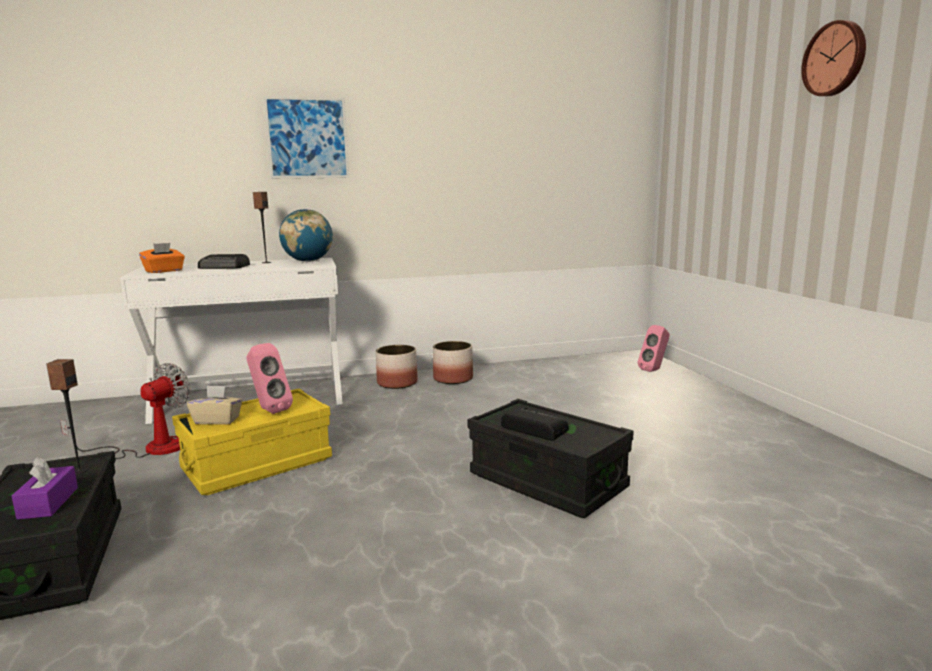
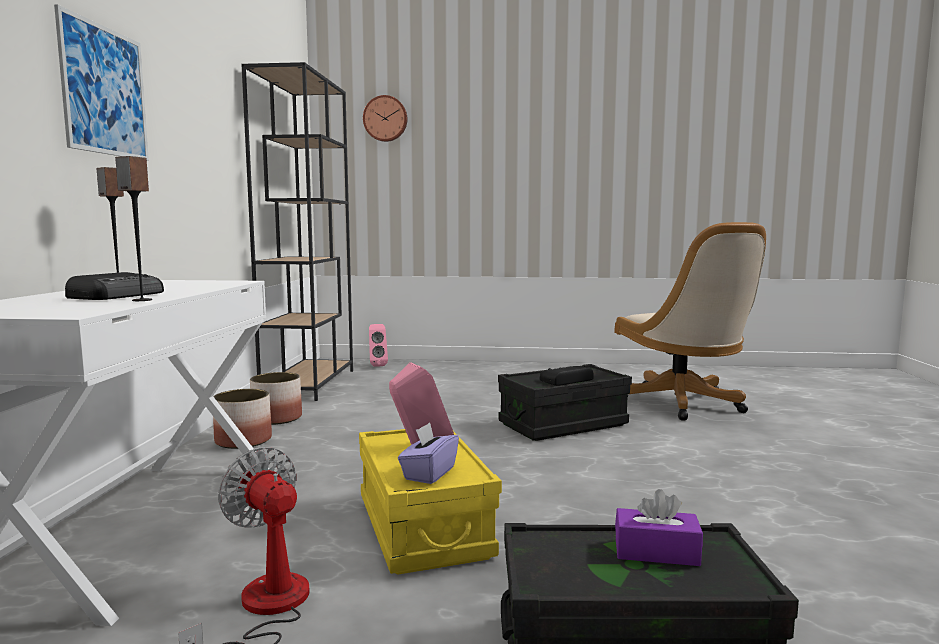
camera: 70 degrees left, 5 degrees down
(79, 471) = (557, 544): speaker -> speaker (141, 300)
(164, 271) = (69, 308): orange tissue box -> none
(217, 420) = (429, 473): beige tissue box -> purple tissue box
(308, 261) = (165, 282): globe -> none
(555, 365) = (309, 383): none -> bookcase
(750, 561) = (685, 405): none -> office chair
(835, 59) = (513, 119): wall clock -> wall clock (385, 119)

